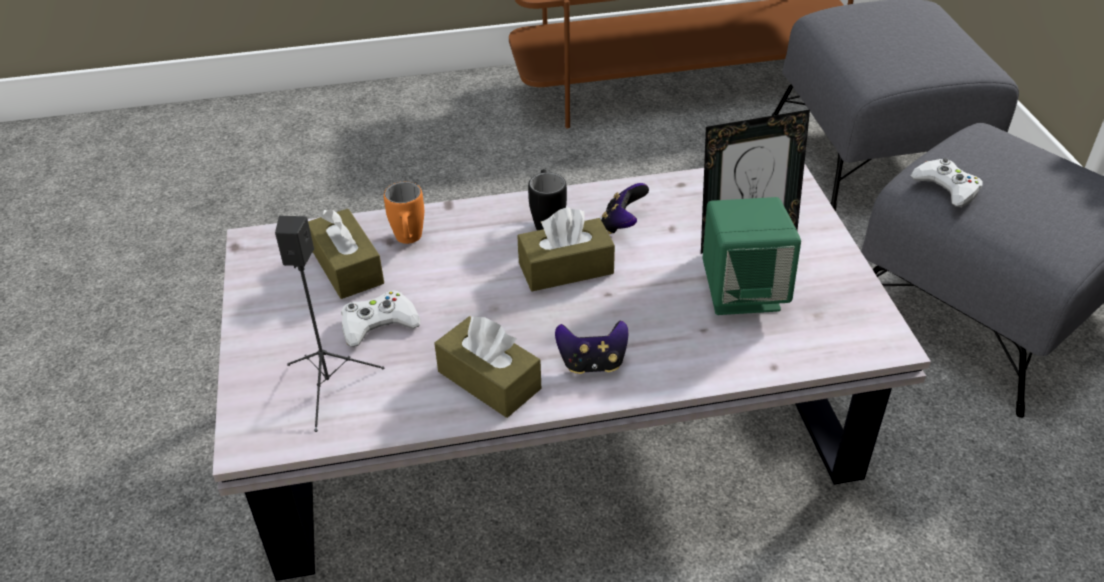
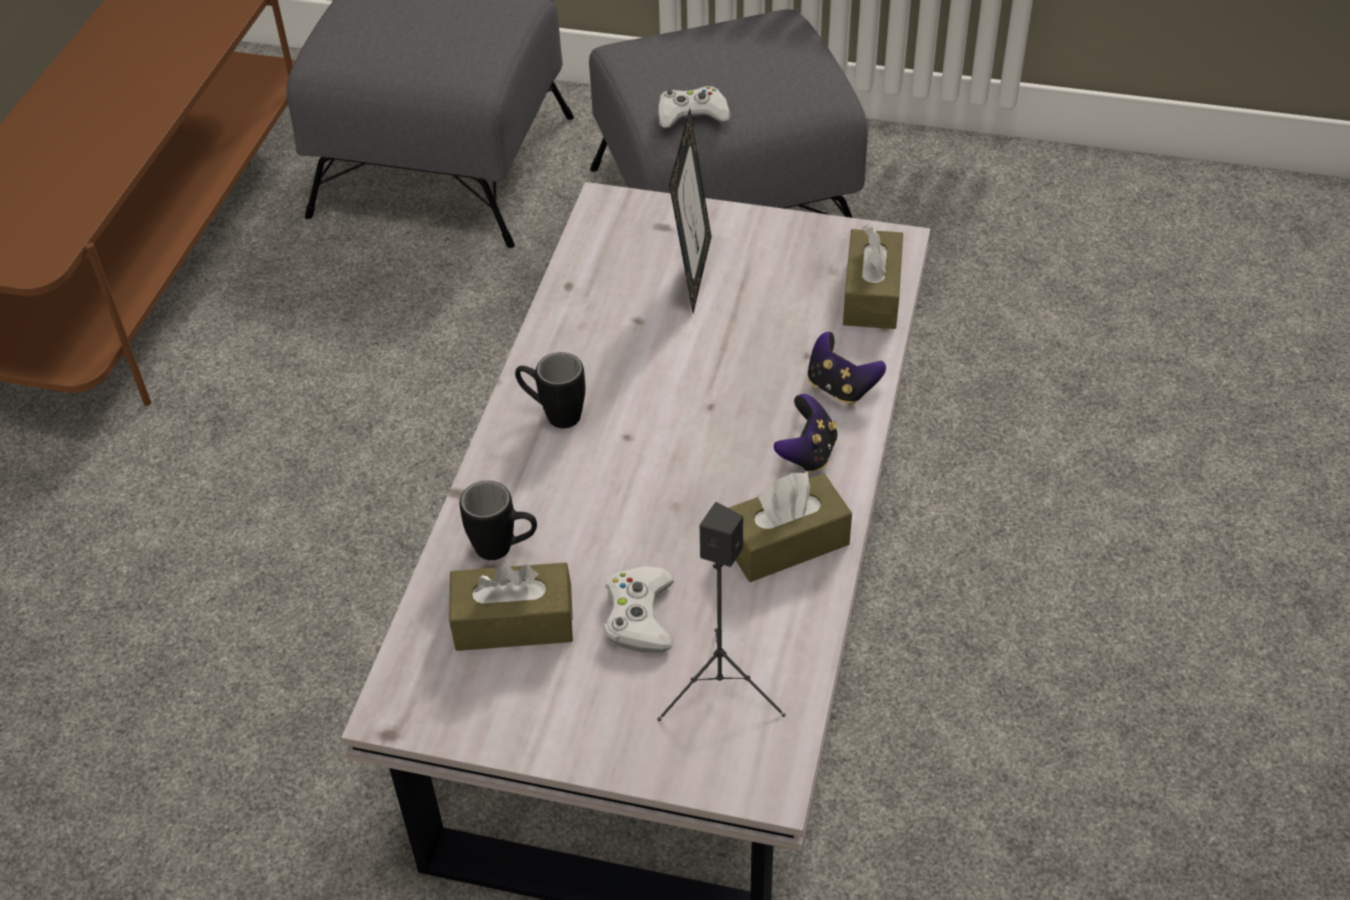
camera: 65 degrees left, 5 degrees up
(409, 241) = (504, 549): orange mug -> black mug
(566, 268) = (648, 425): brown tissue box -> brown tissue box (871, 294)
(622, 224) = (604, 355): game controller -> game controller (840, 388)
(743, 293) = (771, 307): green speaker -> none

